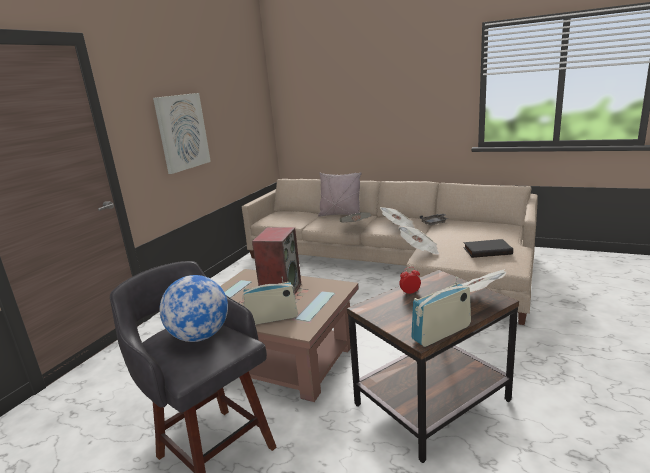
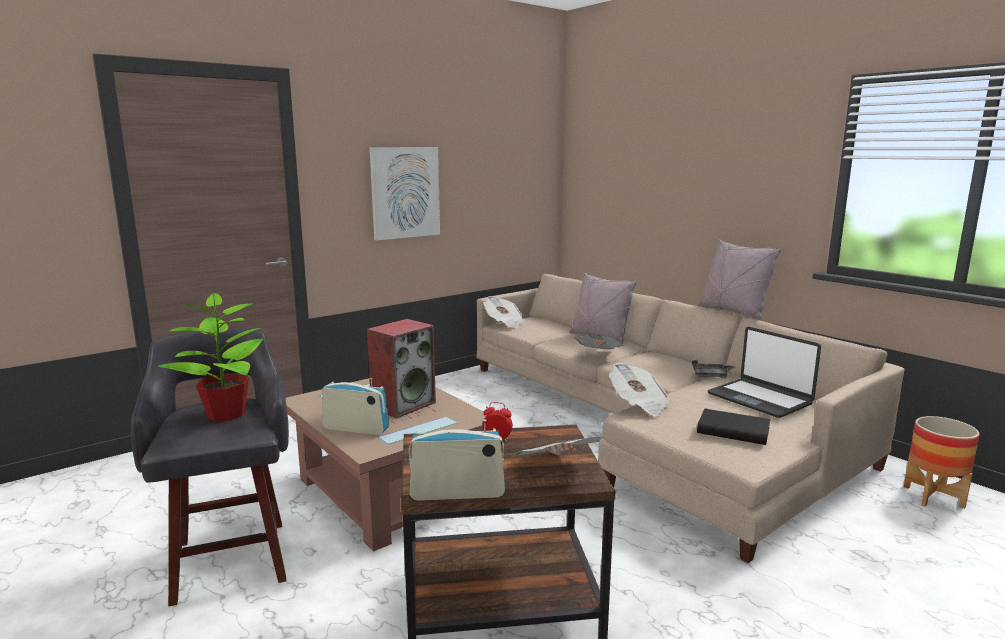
camera: 25 degrees right, 5 degrees down
(200, 336) = (225, 414): globe -> potted plant
(398, 227) = (654, 369): newspaper -> newspaper (504, 323)
(429, 181) = (733, 312): none -> purple pillow
(476, 229) = (760, 399): none -> laptop
(564, 261) = (934, 497): none -> planter

